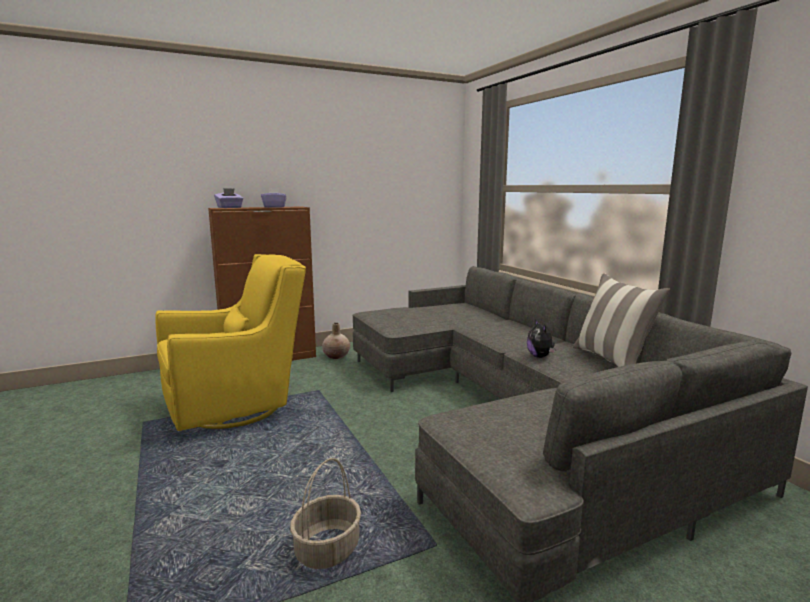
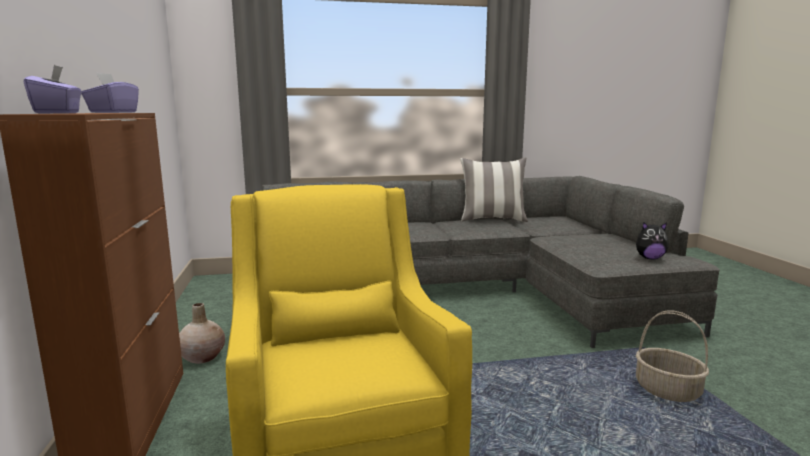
camera: 75 degrees left, 0 degrees up
(540, 356) = (476, 230): plush toy -> plush toy (649, 258)

